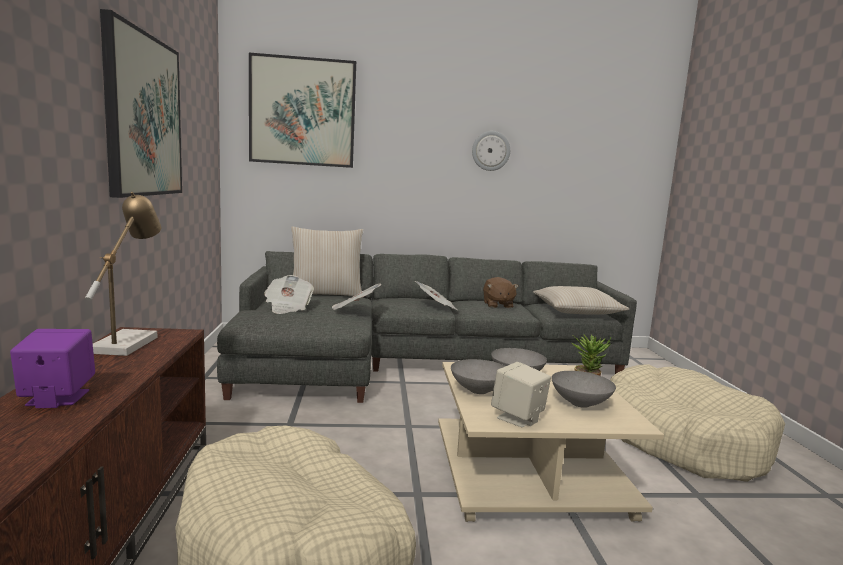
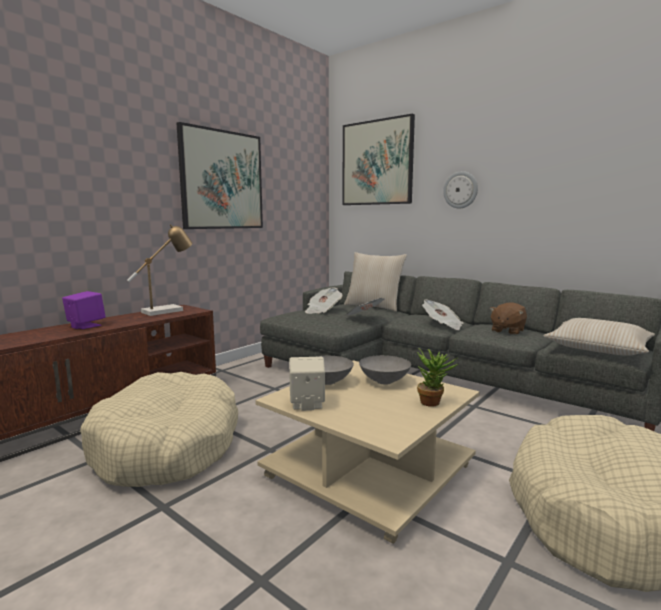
camera: 45 degrees right, 0 degrees up
(490, 151) = (537, 174): wall clock -> wall clock (460, 190)
(581, 403) = (385, 412): grey bowl -> none

